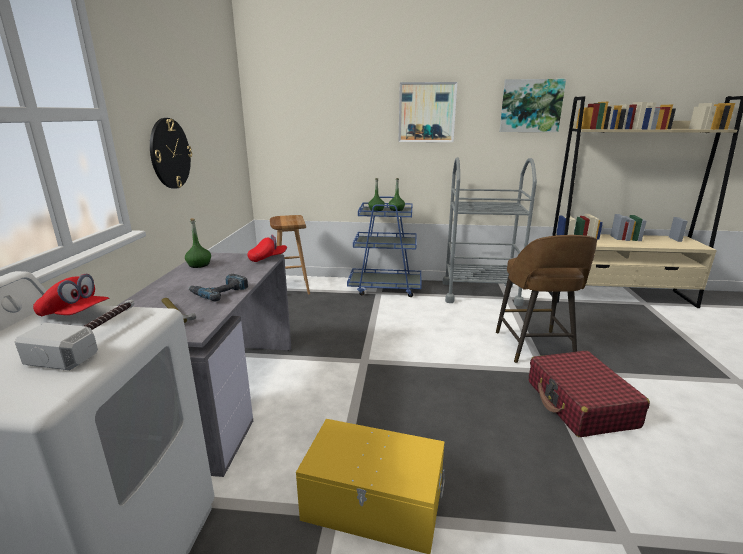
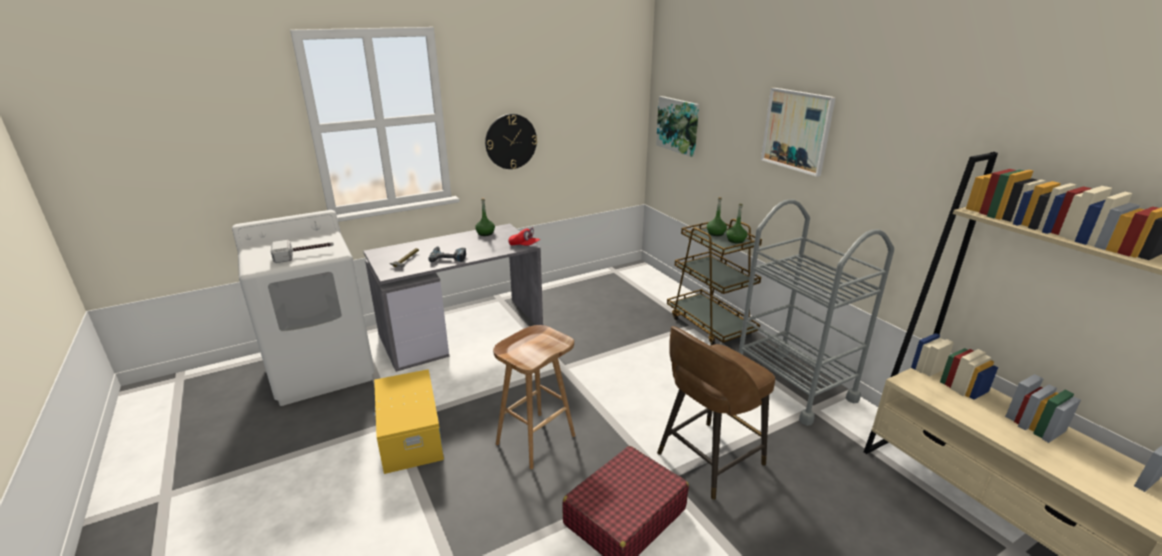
camera: 55 degrees right, 5 degrees up
(75, 315) = (325, 240): red cap -> none
(291, 288) = (637, 284): brown stool -> brown stool (536, 439)
(385, 288) = (710, 325): blue cart -> brown cart
(531, 106) = (929, 150): picture -> picture (678, 125)

